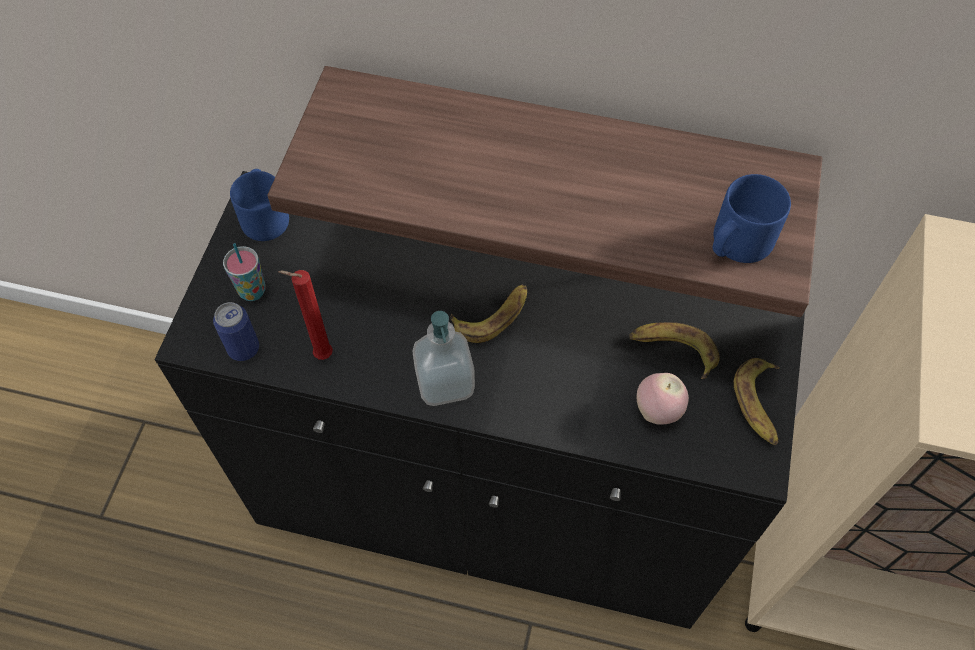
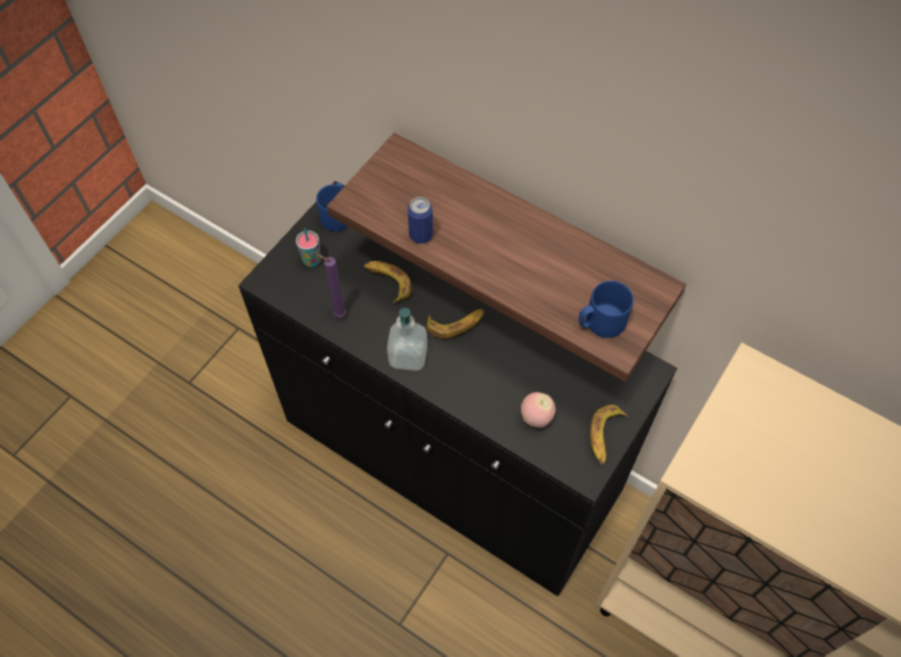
camera: 20 degrees right, 0 degrees up
(243, 348) = (293, 295): can -> can (421, 235)
(320, 355) = (338, 314): red candle -> purple candle
(672, 351) = (563, 383): banana -> banana (387, 282)

